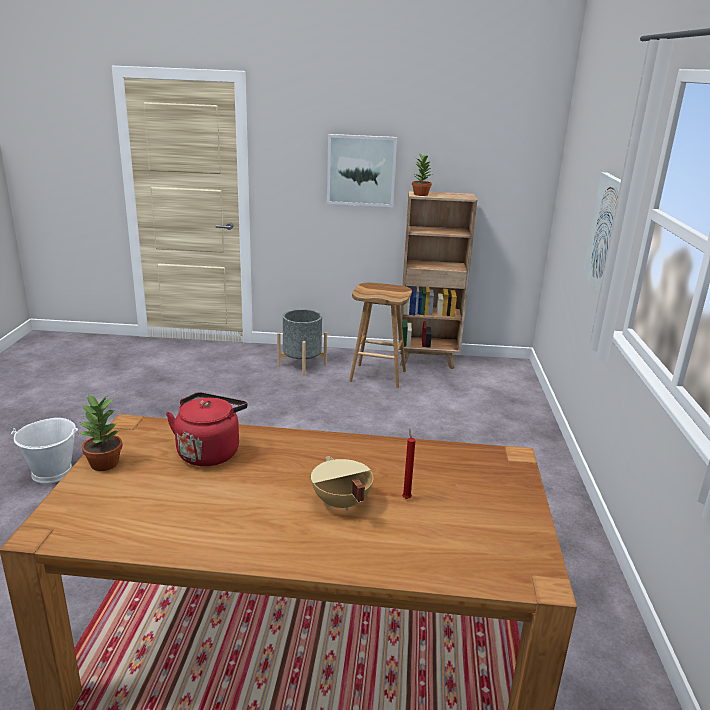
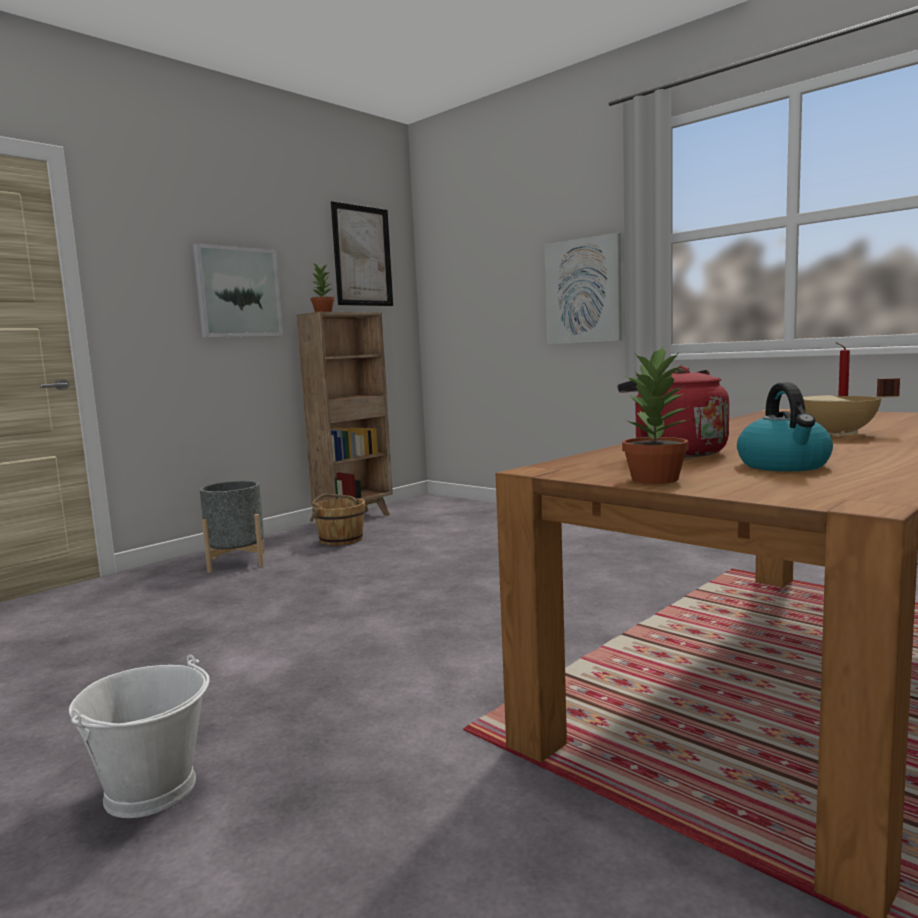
camera: 50 degrees left, 15 degrees down
(164, 497) = (784, 466): none -> kettle
(378, 376) = (340, 539): brown stool -> brown bucket
(494, 139) = (362, 256): none -> picture

